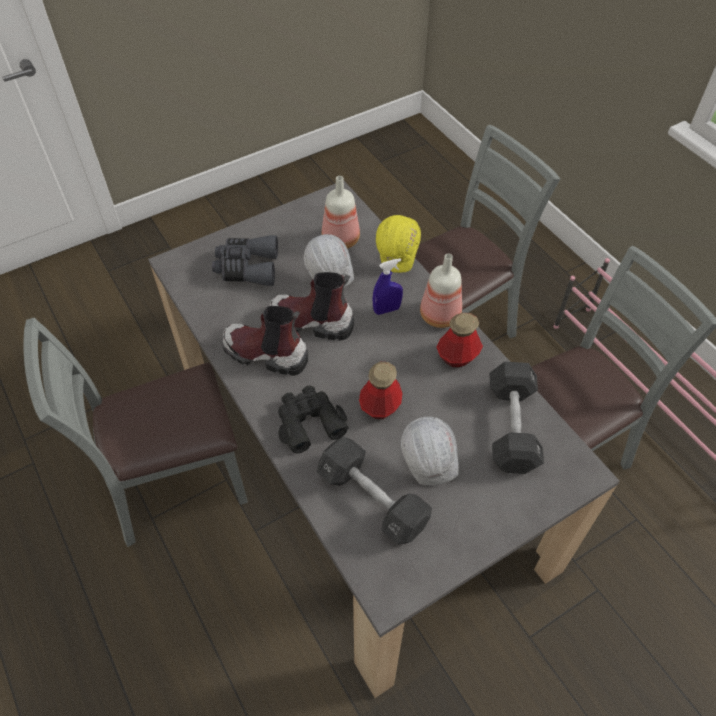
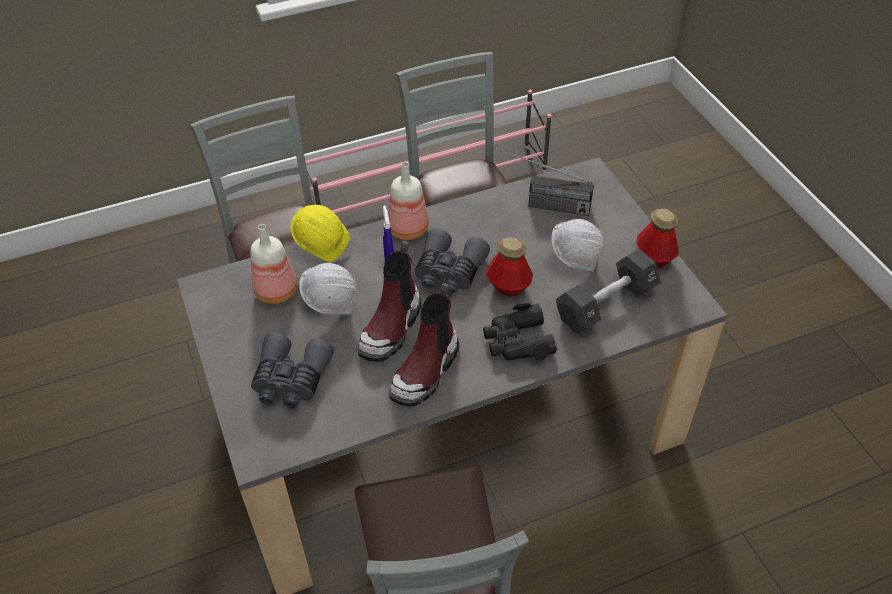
camera: 80 degrees left, 5 degrees down
(389, 355) = (449, 272): none -> grey binoculars
(457, 357) = (461, 225): bottle -> bottle (654, 258)
(512, 427) = (542, 205): black dumbbell -> radio

